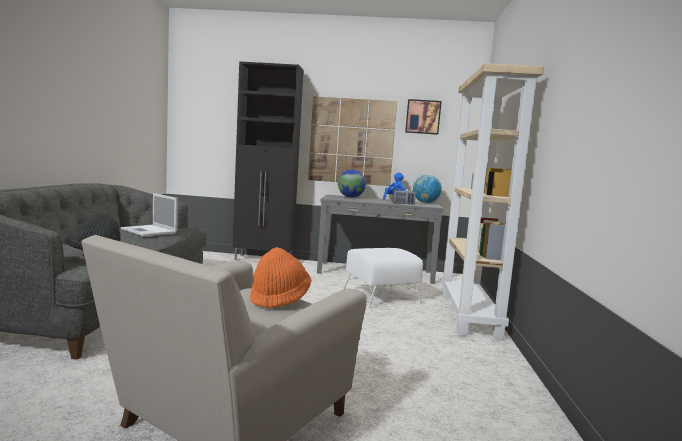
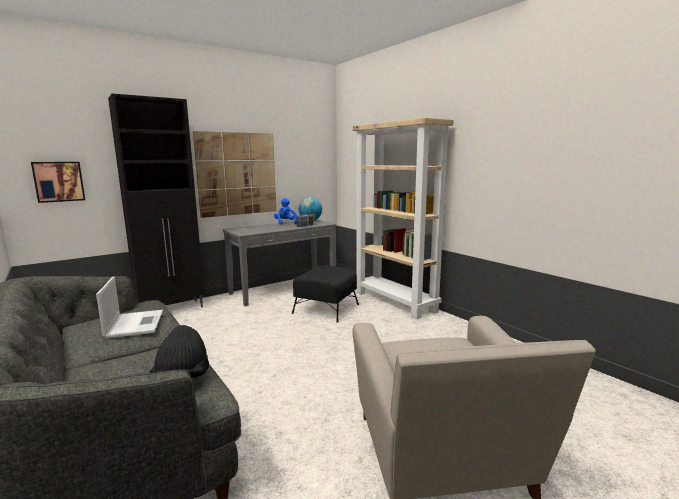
camera: 40 degrees left, 5 degrees up
(149, 231) = (135, 323): laptop -> laptop turned 105 degrees counterclockwise
(279, 299) = (443, 344): orange hat -> none
(350, 197) = (252, 228): globe -> none
(381, 296) = (326, 308): white ottoman -> black ottoman
(423, 117) = (294, 146): picture -> picture (59, 181)

